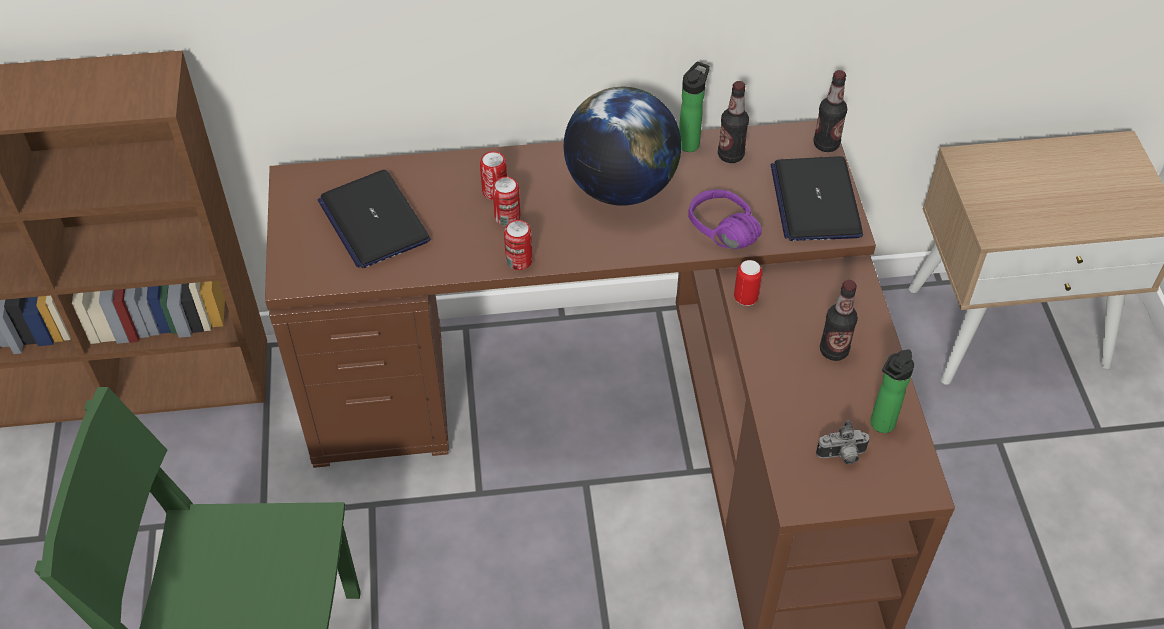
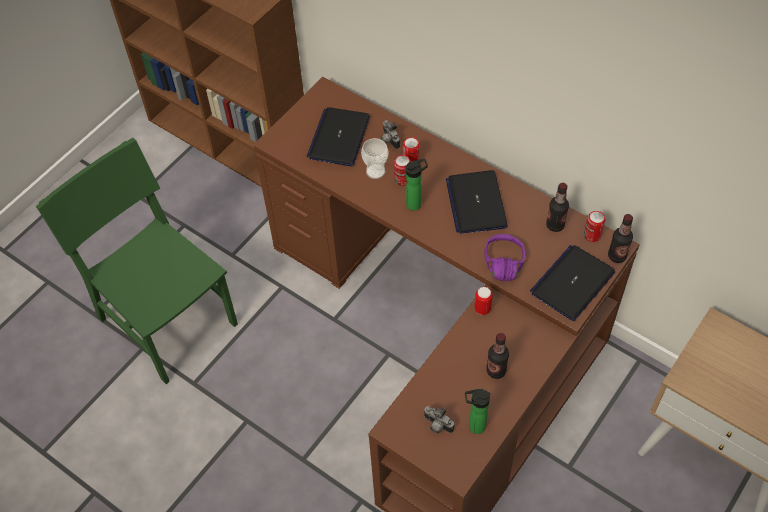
camera: 45 degrees right, 5 degrees up
(440, 186) = (388, 140): none -> camera
(464, 229) = (375, 171): none -> cup
(519, 261) = (383, 206): can -> can (592, 235)
(621, 187) = (476, 203): globe -> laptop
(690, 142) = (541, 203): bottle -> bottle (416, 204)

